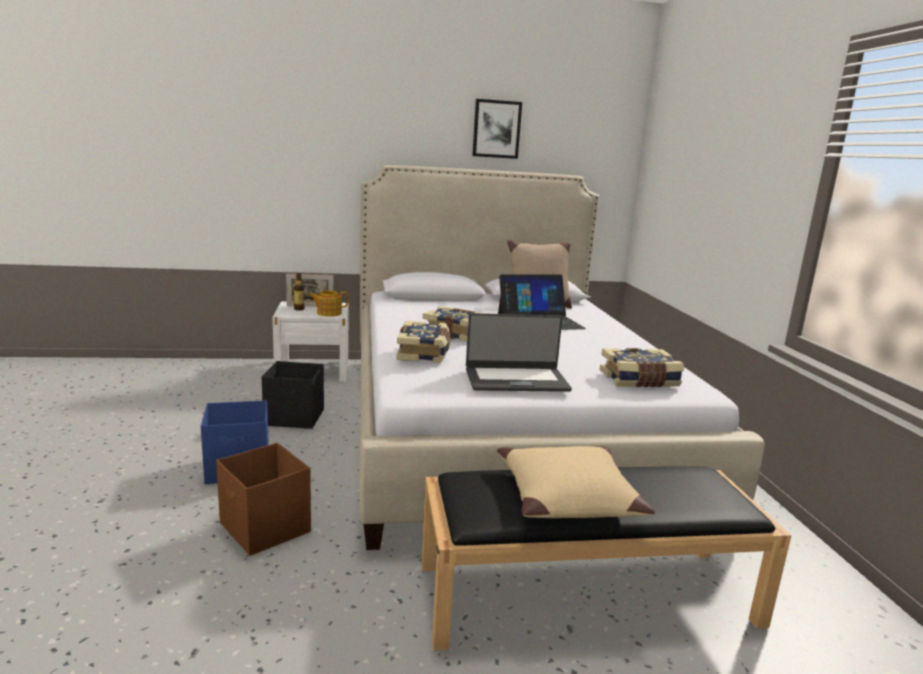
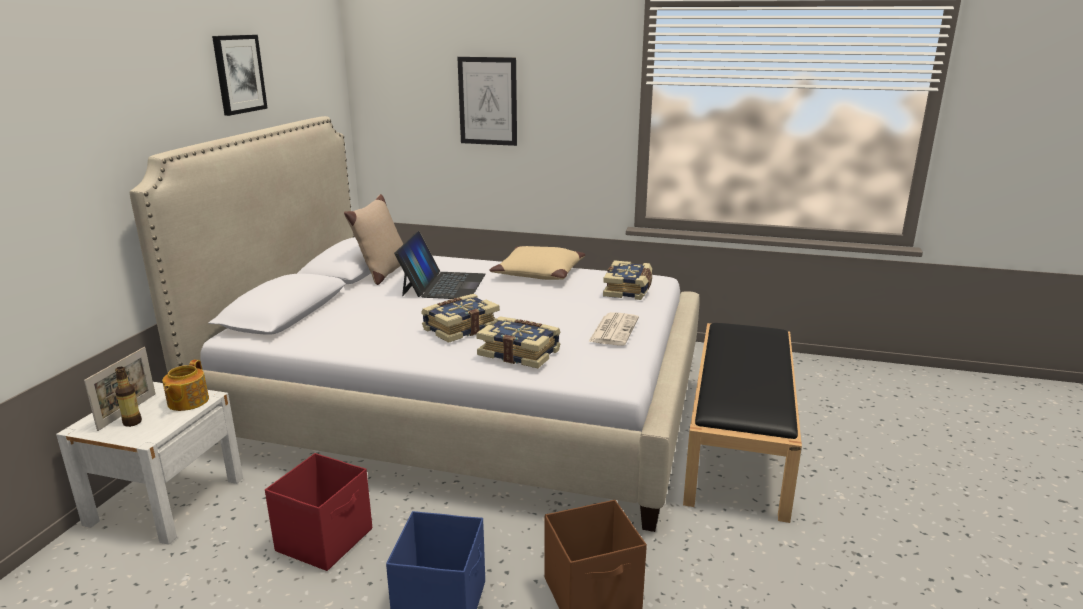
camera: 65 degrees left, 5 degrees up
(295, 418) = (326, 539): black storage box -> red storage box
(516, 379) = (613, 329): laptop -> newspaper
(567, 496) = (752, 377): beige pillow -> beige pillow (538, 273)
(708, 176) = (488, 101): none -> picture

